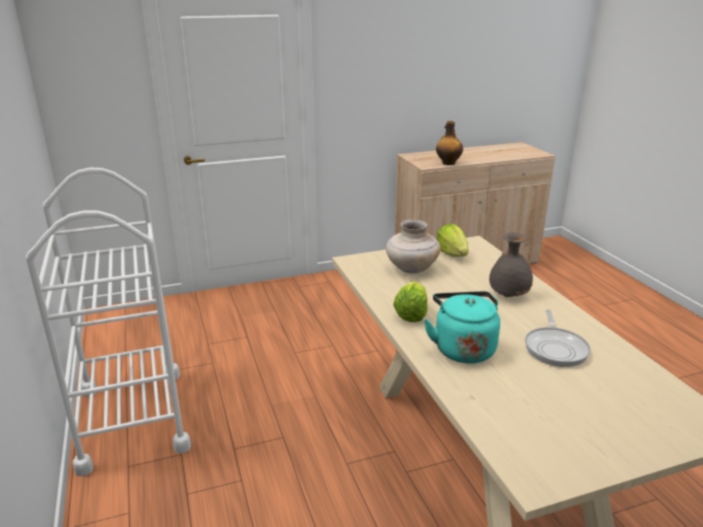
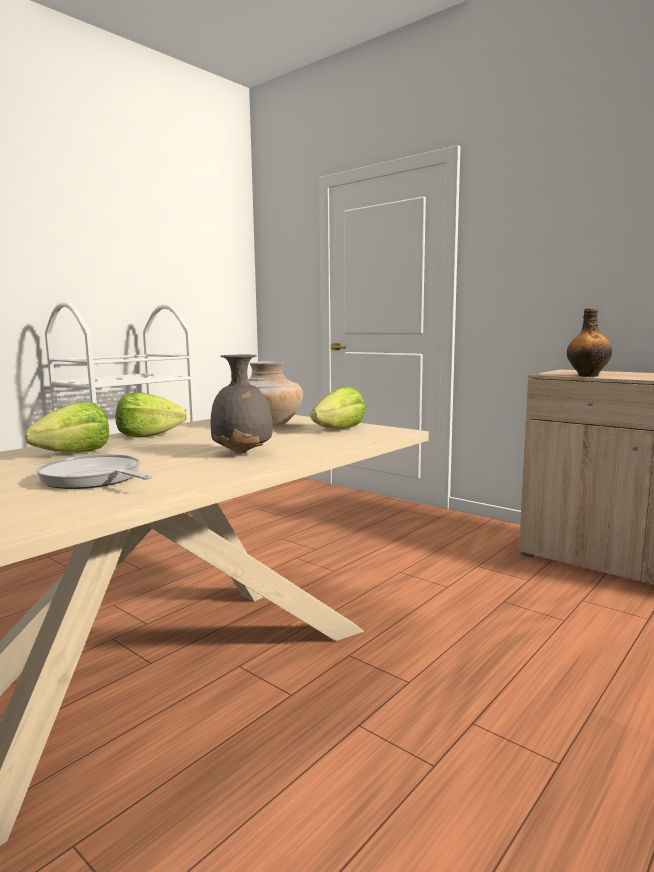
camera: 60 degrees right, 15 degrees down
(462, 348) = (75, 453): turquoise kettle -> lettuce
(555, 348) = (94, 479): frying pan -> frying pan turned 60 degrees clockwise

